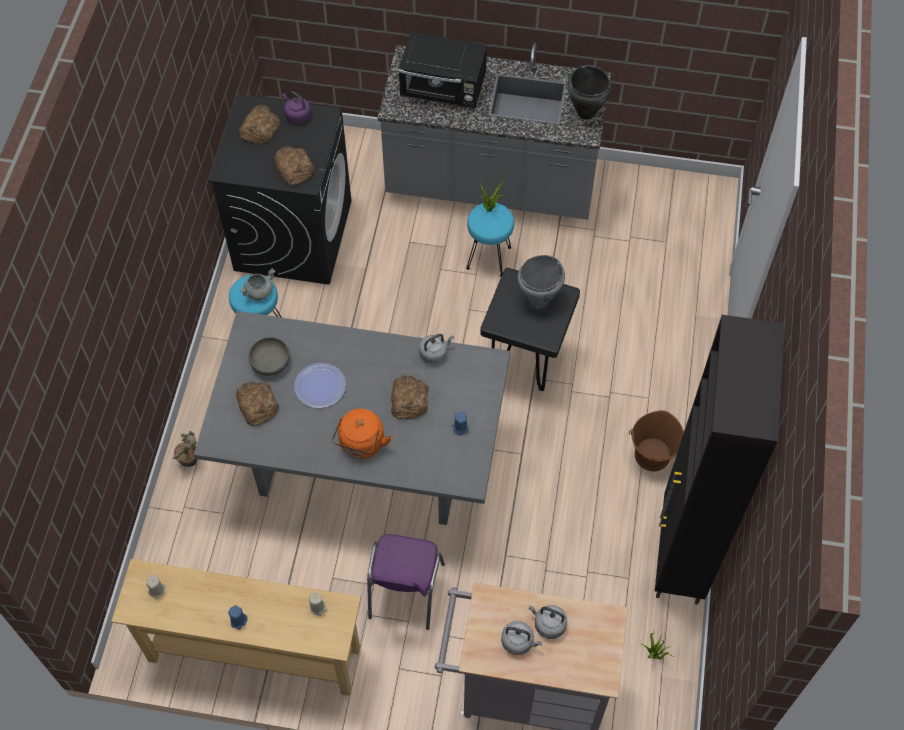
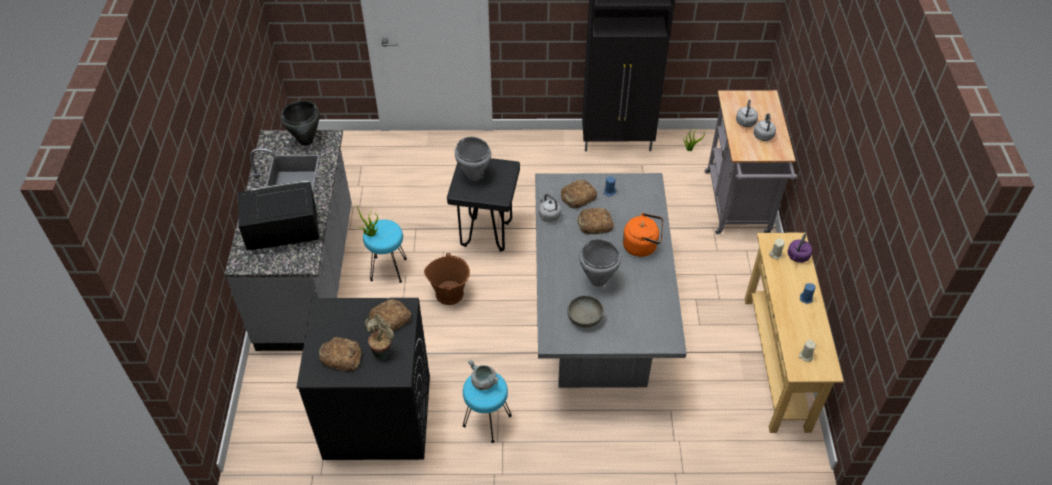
camera: 100 degrees left, 10 degrees down
(190, 462) = (632, 446): potted plant -> potted plant (382, 351)
(257, 405) = (627, 319): bread -> bread (578, 197)
(297, 115) = (322, 330): purple kettle -> purple kettle (797, 257)
(320, 386) = (598, 280): plate -> grey cooking pot
(404, 593) = (695, 279): purple chair -> none
(444, 90) = (282, 232): black microwave -> black microwave turned 105 degrees counterclockwise
(652, 455) = (548, 159): brown bucket -> brown bucket (450, 293)

